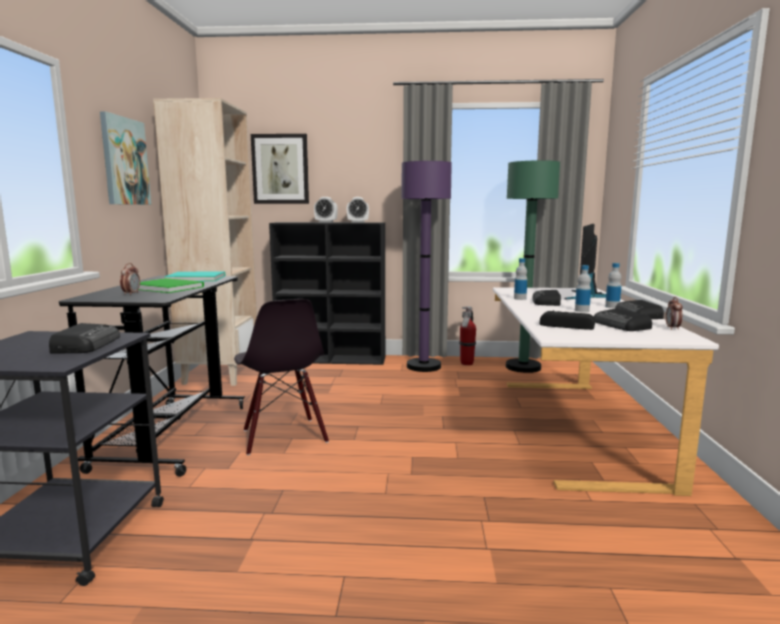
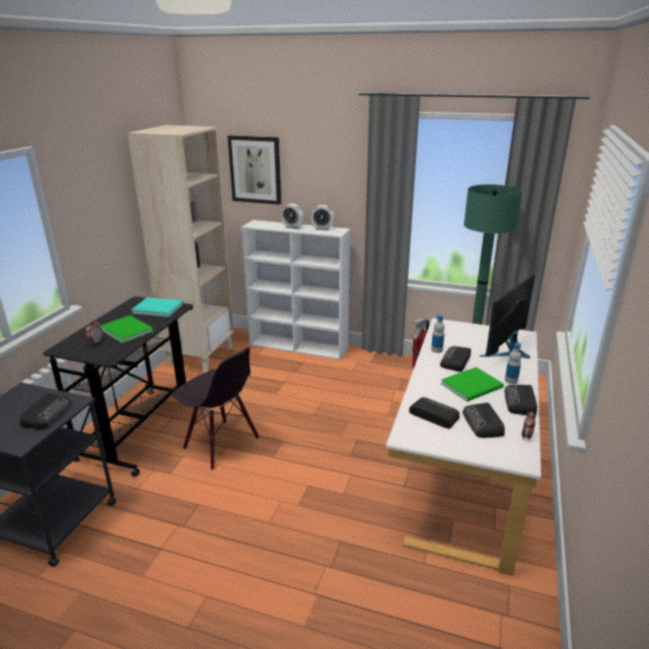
camera: 15 degrees right, 15 degrees up
(124, 161) = (102, 200): picture -> none
(283, 436) = (221, 444): black chair -> black chair turned 45 degrees counterclockwise
(332, 359) = (299, 346): black bookcase -> white bookcase
(423, 366) = (376, 367): purple floor lamp -> none
(582, 310) = (473, 386): bottle -> green book

